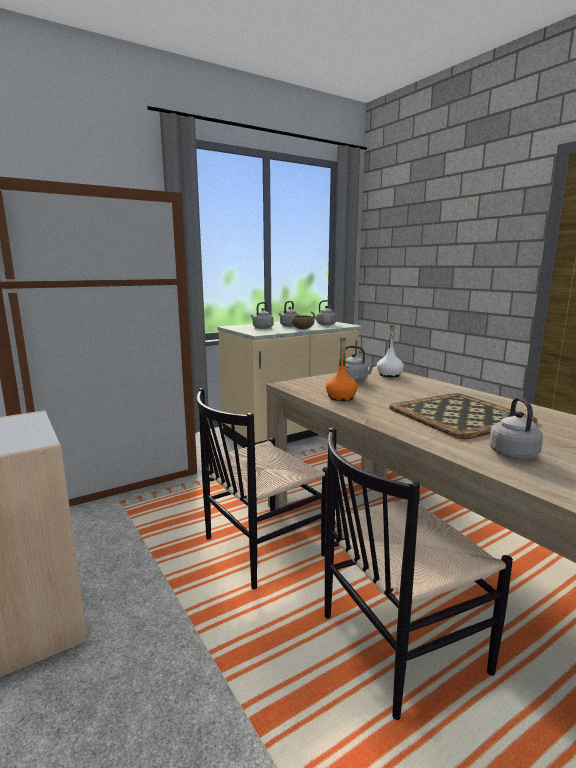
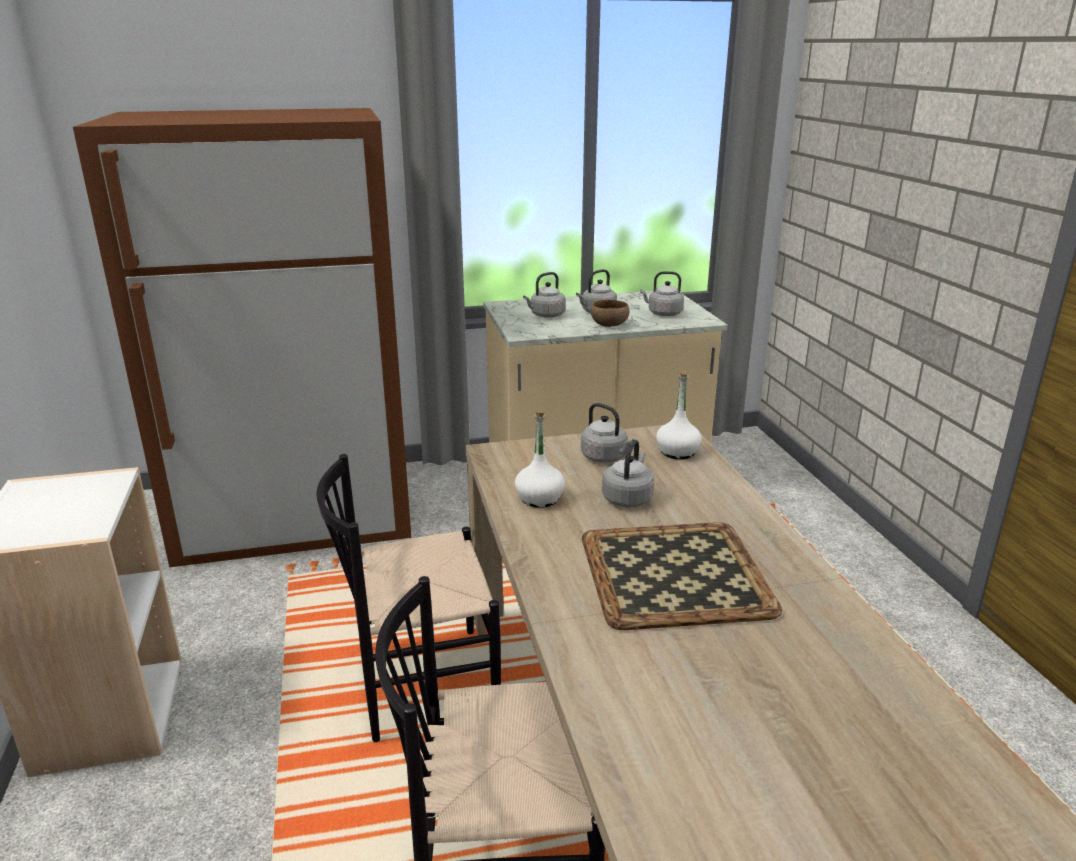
camera: 20 degrees right, 10 degrees up
(341, 398) = (539, 498): orange bottle -> white bottle
(512, 453) = (652, 674): grey kettle -> grey kettle (628, 498)

